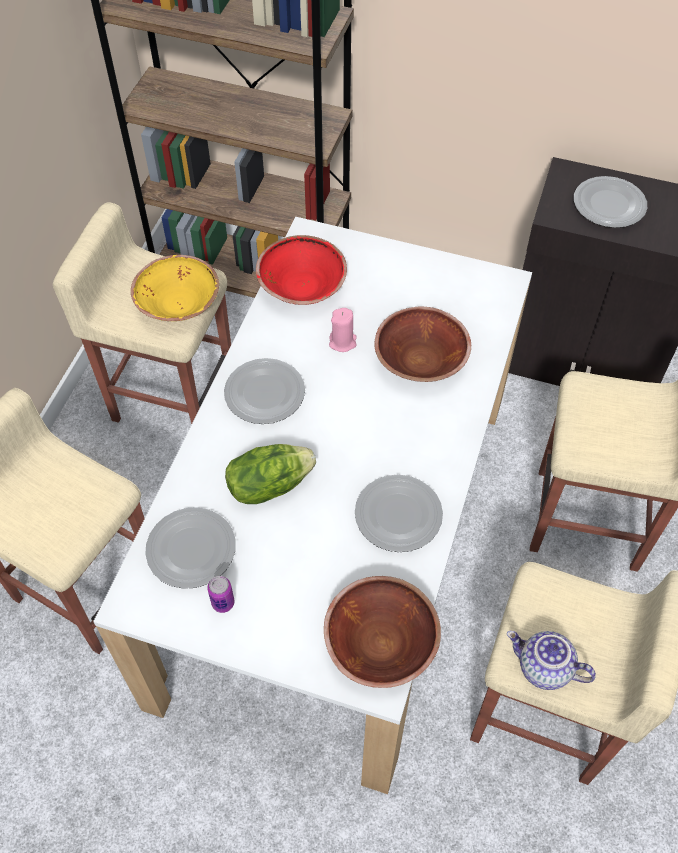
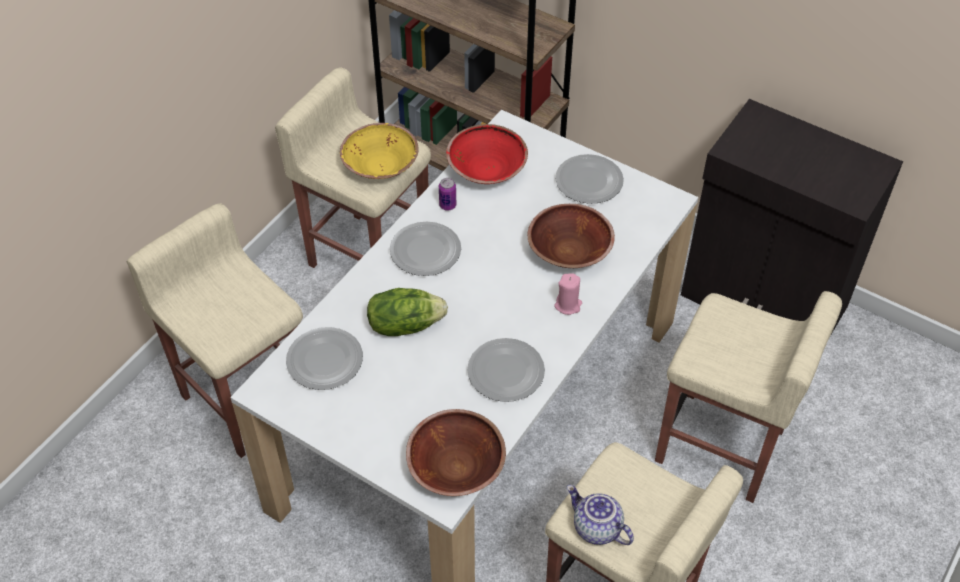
camera: 15 degrees right, 5 degrees down
(223, 603) = (337, 407): can -> can (447, 205)
(343, 342) = (506, 223): pink candle -> pink candle (568, 305)
(610, 205) = (786, 150): plate -> plate (590, 181)

